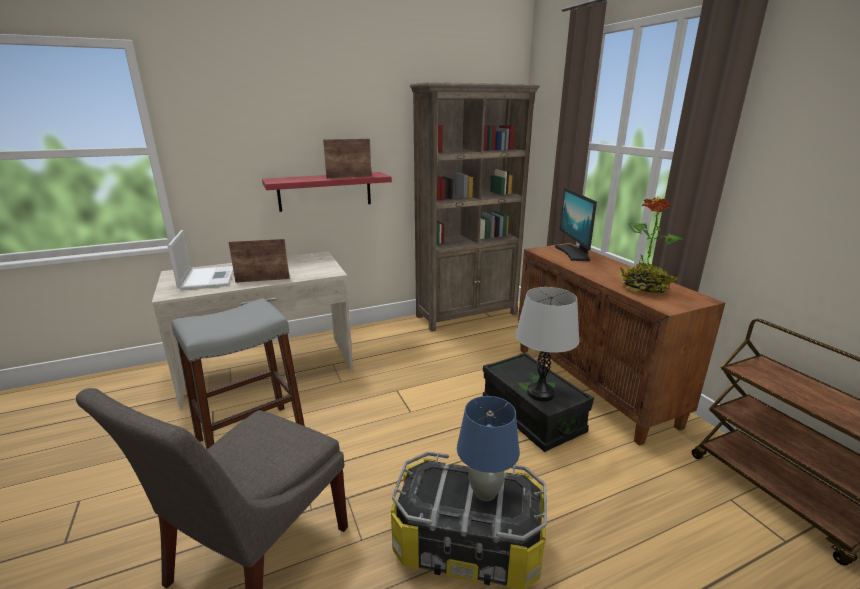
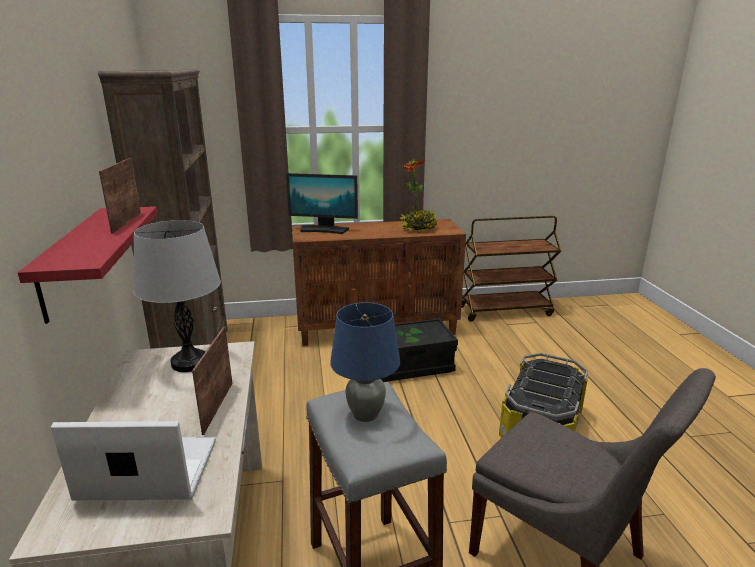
camera: 75 degrees left, 0 degrees up
(485, 493) = (548, 377): blue table lamp -> blue table lamp (366, 414)
(540, 393) = (425, 336): grey table lamp -> grey table lamp (190, 362)

